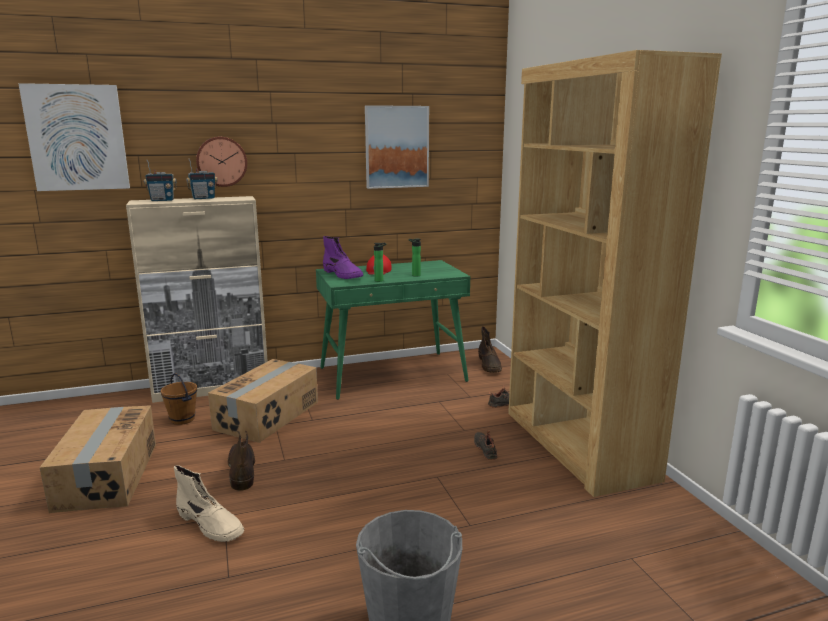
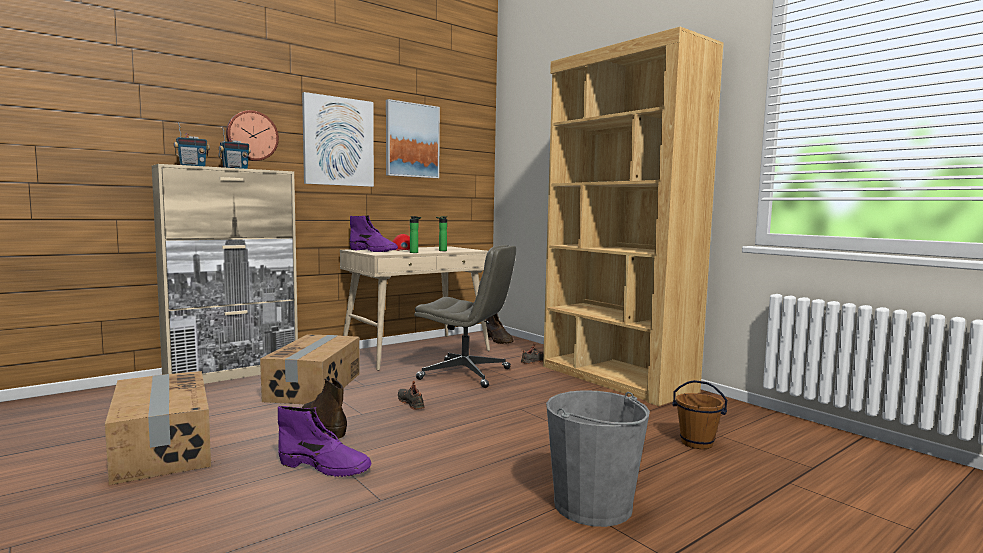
camera: 20 degrees left, 10 degrees down
(77, 138) = (95, 93): picture -> picture (338, 141)
(183, 419) = (219, 397): brown bucket -> brown bucket (696, 443)
(211, 525) = (325, 467): beige boot -> purple boot
(393, 374) = (416, 351): green desk -> beige desk
(418, 415) = (466, 374): none -> grey office chair
(486, 449) = (546, 388): black shoe -> black shoe (411, 403)

